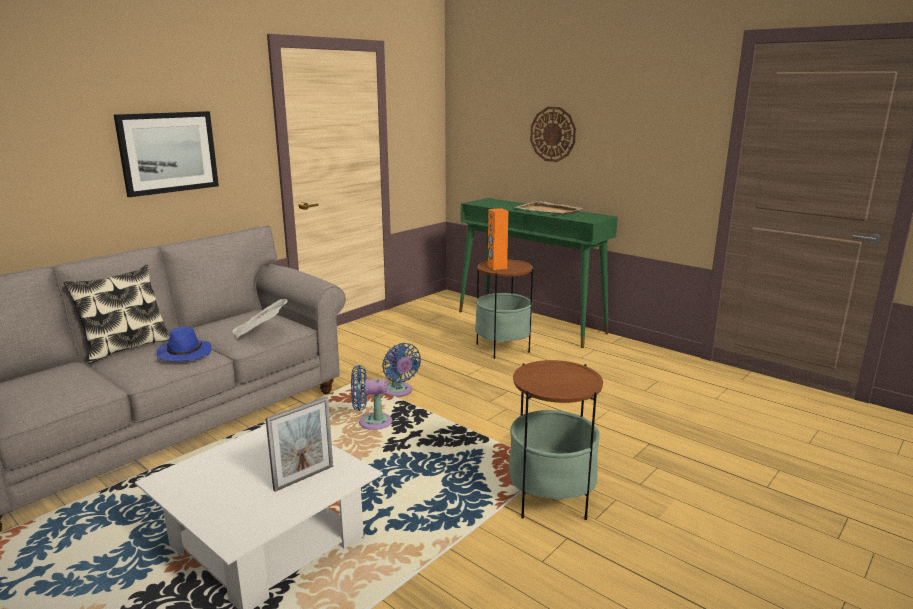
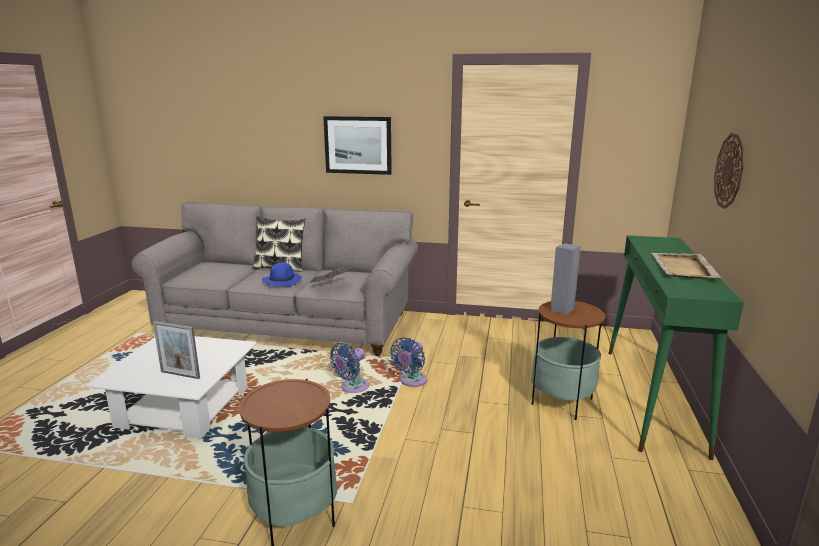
camera: 60 degrees right, 0 degrees up
(371, 422) = (352, 388): blue fan -> blue fan turned 105 degrees counterclockwise
(496, 267) = (561, 309): orange speaker -> grey speaker

